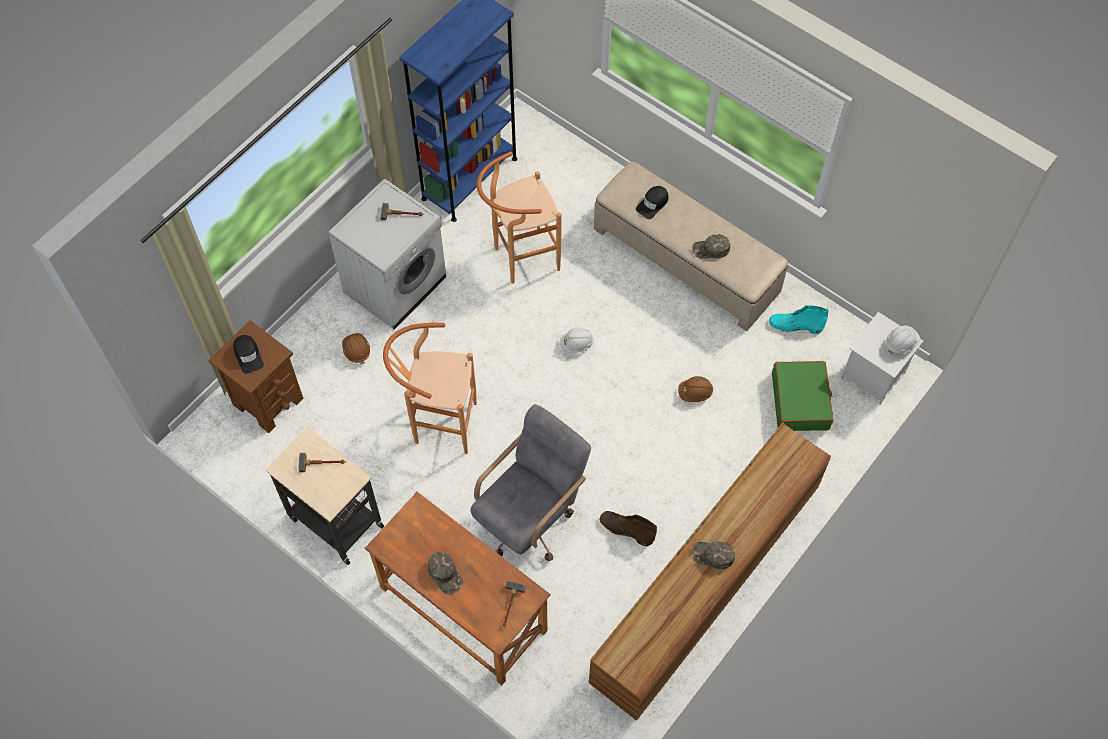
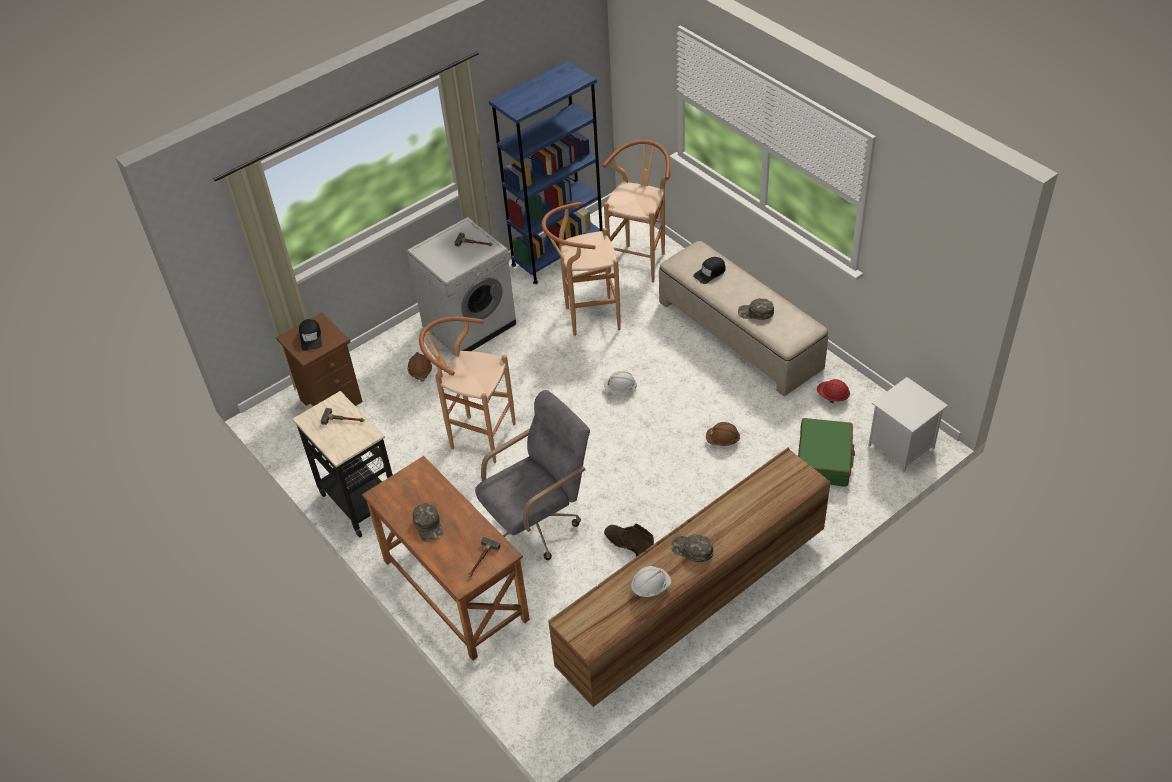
camera: 15 degrees right, 15 degrees down
(561, 175) = (640, 259): none -> brown stool
(795, 325) = (832, 397): turquoise boot -> red hard hat
(901, 343) = (924, 404): white hard hat -> white hard hat (651, 587)

